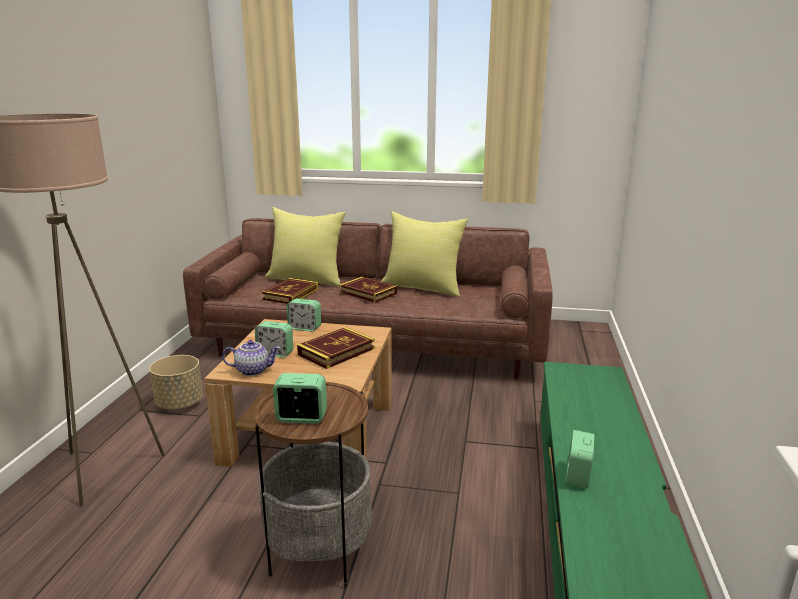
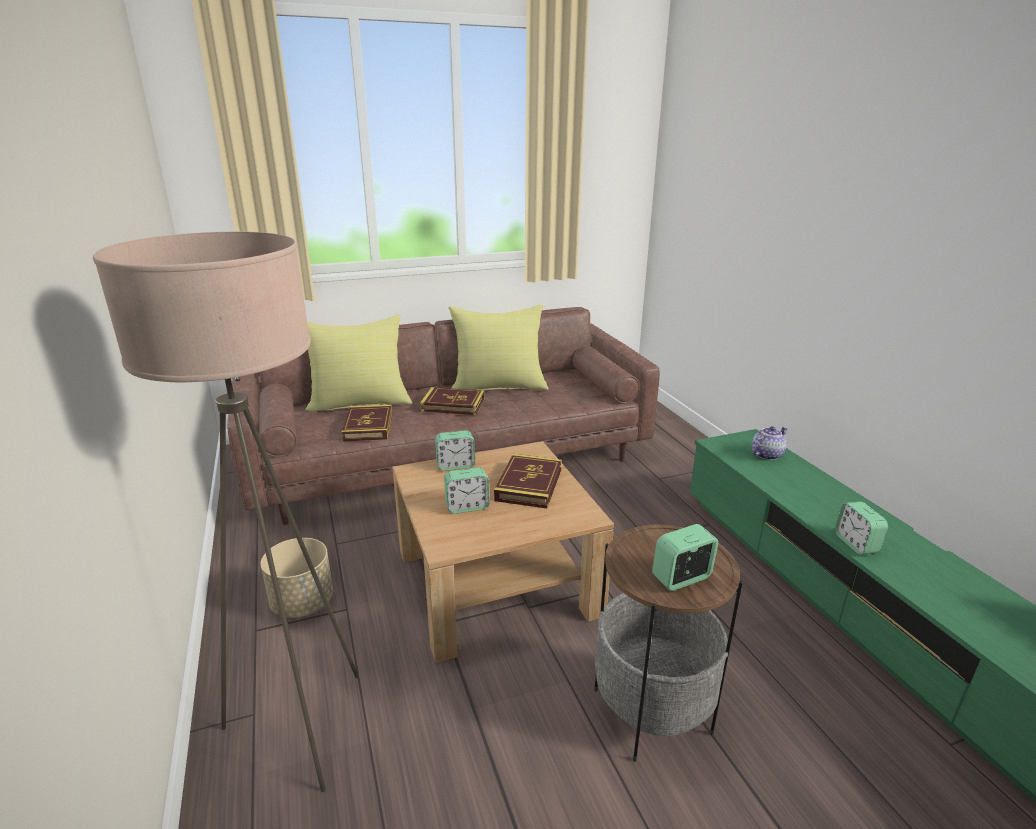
camera: 30 degrees left, 5 degrees up
(253, 370) = (472, 535): teapot -> teapot (766, 454)

